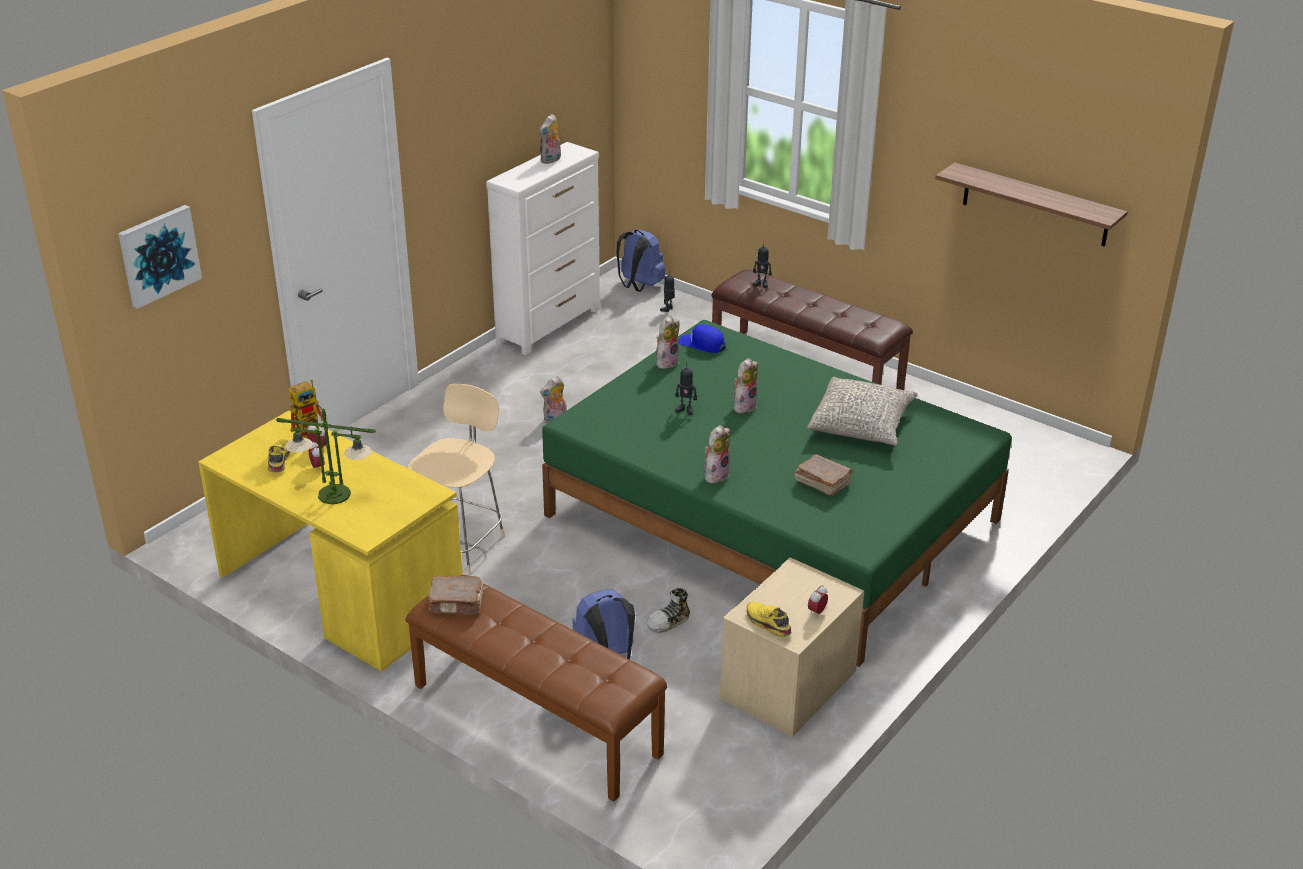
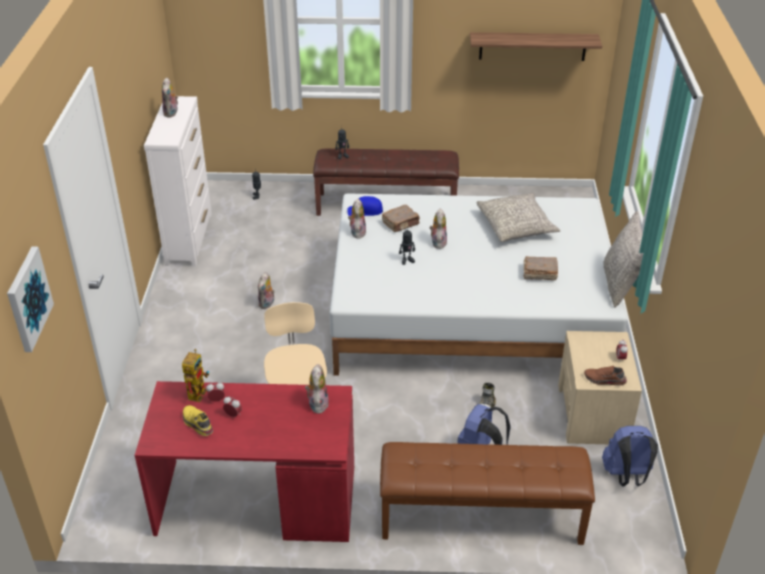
camera: 35 degrees left, 5 degrees up
(333, 494) = (270, 430): table lamp -> none
(338, 592) = (255, 501): yellow desk -> red desk
(457, 604) = (411, 466): brown book -> brown book (401, 224)
(639, 286) = (220, 187): blue backpack -> blue backpack (626, 476)
(715, 474) = (475, 296): plush toy -> plush toy (317, 403)
(767, 624) = (604, 380): yellow shoe -> brown shoe
(771, 518) = (470, 311): green bed -> white bed
(909, 534) = (620, 284): none -> grey pillow

